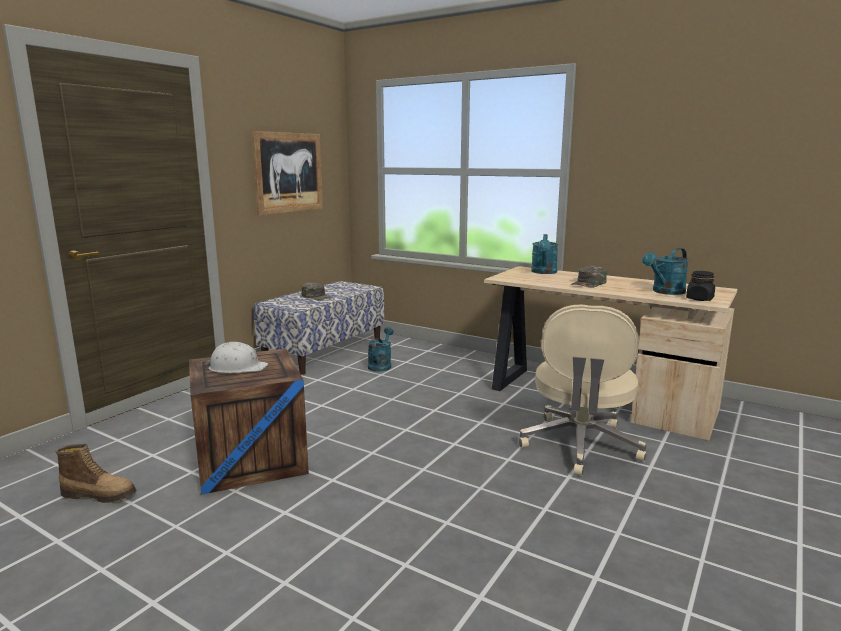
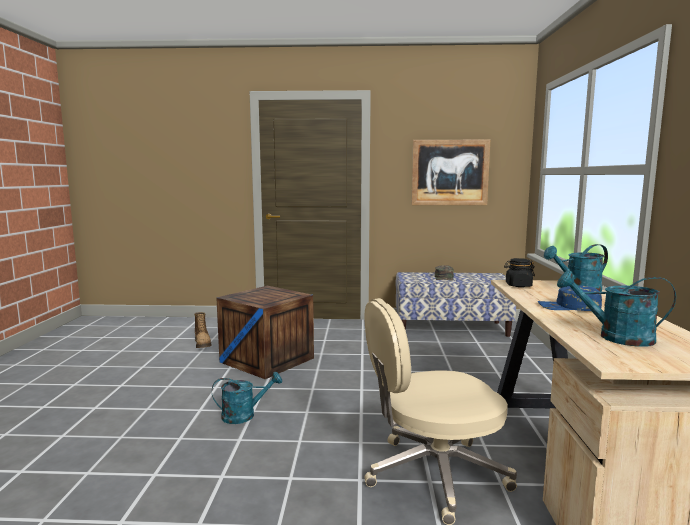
camera: 60 degrees right, 5 degrees down
(237, 367) = (265, 294): white hard hat -> none
(381, 365) = (462, 350): turquoise watering can -> turquoise watering can (244, 415)
(589, 283) = (569, 307): green cap -> blue cap
(699, 299) = (619, 355): black jar -> black jar (518, 285)

